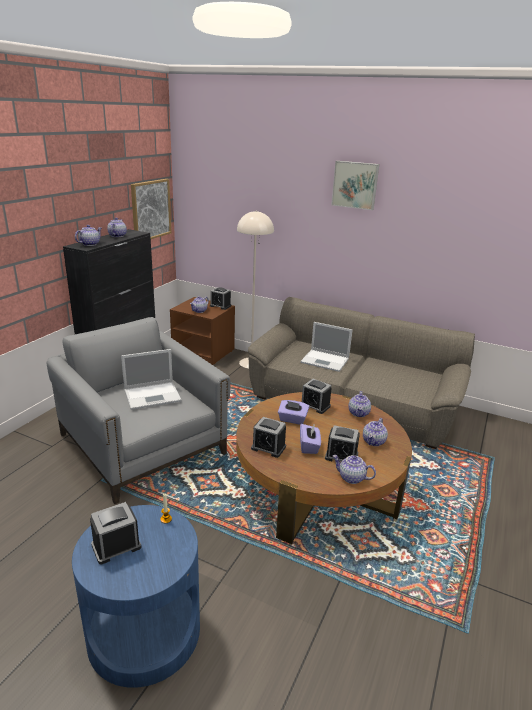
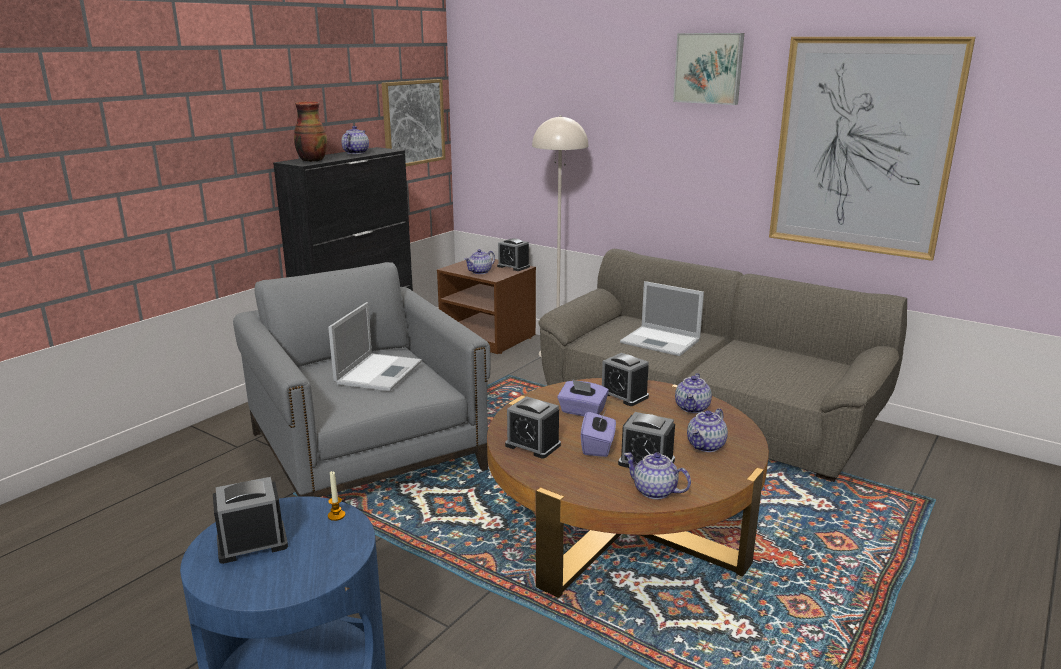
camera: 10 degrees right, 5 degrees down
(90, 244) = (311, 160): teapot -> vase
(153, 395) = (379, 372): laptop -> laptop turned 60 degrees counterclockwise
(451, 241) = (862, 146): none -> picture

